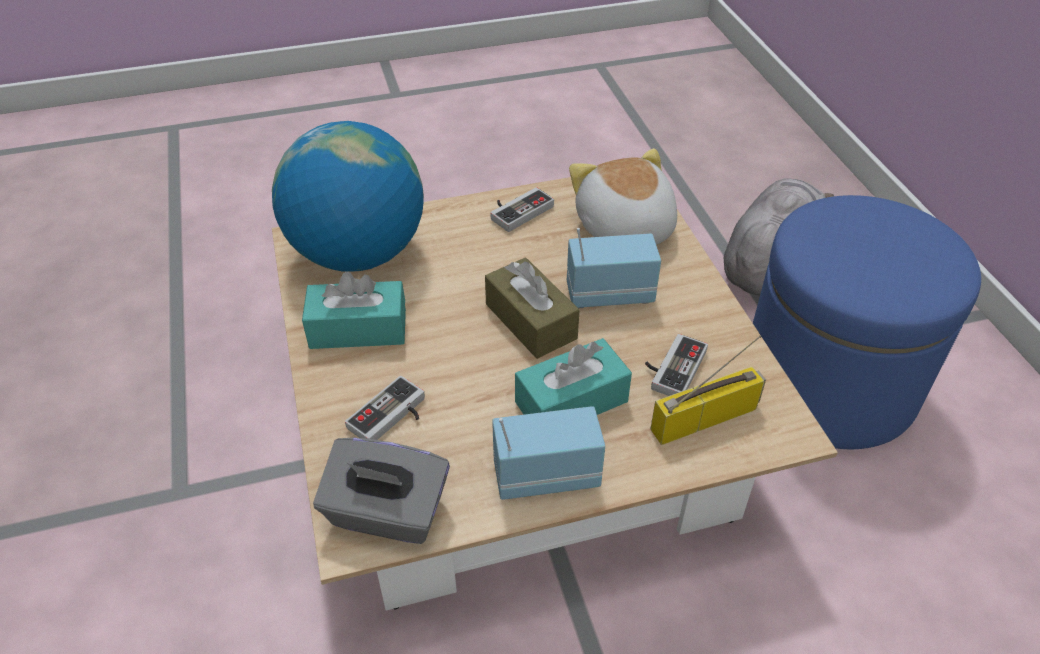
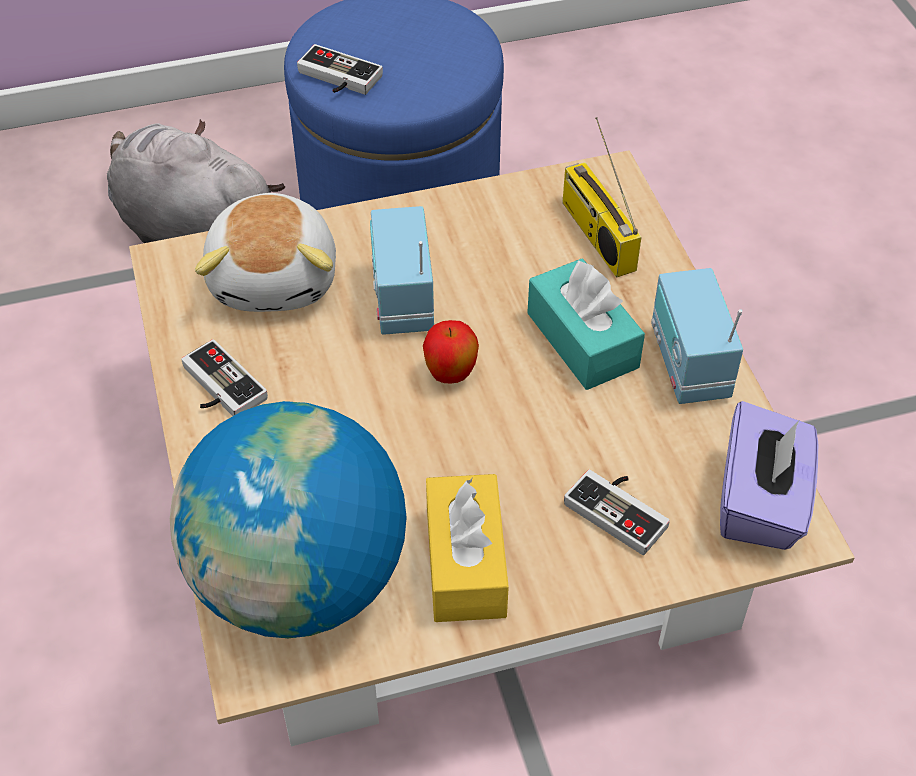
camera: 90 degrees left, 5 degrees up
(358, 329) = (465, 562): turquoise tissue box -> yellow tissue box
(387, 514) = (761, 503): grey tissue box -> purple tissue box
(530, 321) = (450, 375): brown tissue box -> apple
(624, 229) = (276, 278): plush toy -> plush toy turned 75 degrees counterclockwise
(671, 367) = (525, 254): game controller -> game controller (336, 79)

